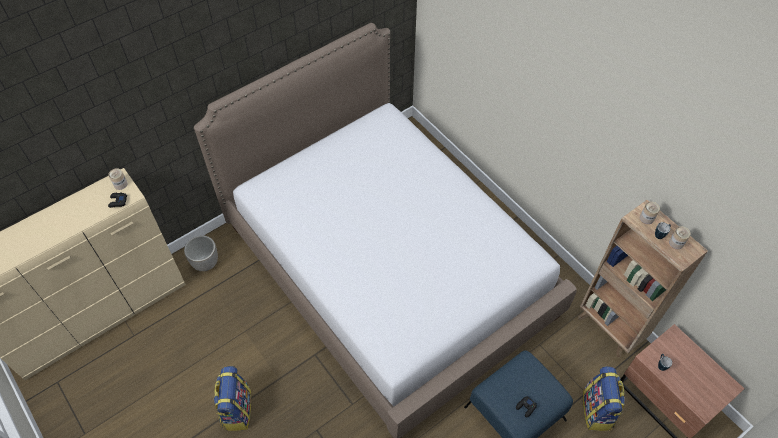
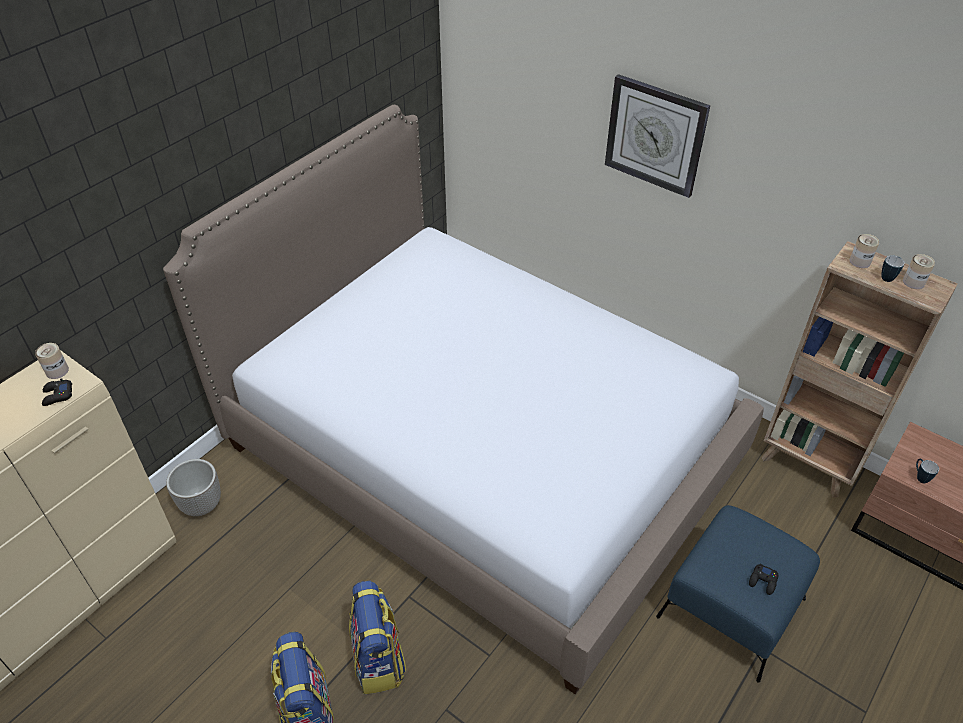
camera: 15 degrees left, 10 degrees down
(541, 88) = (655, 135): none -> wall clock
(597, 410) = (841, 574): backpack -> backpack (379, 660)

